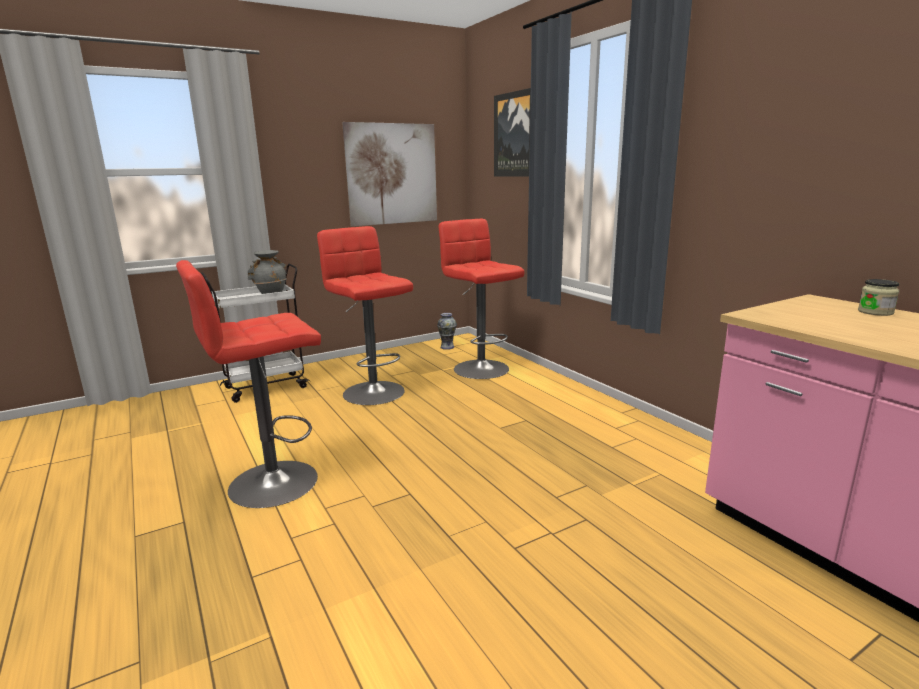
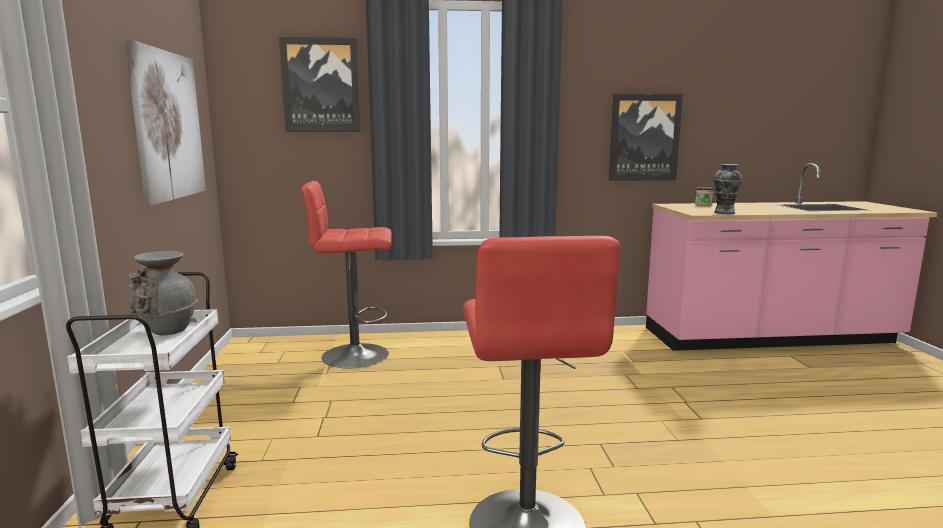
camera: 65 degrees left, 5 degrees down
(374, 392) = (333, 421): red stool -> none
(447, 347) = (257, 356): vase -> vase (724, 213)
(816, 186) = (644, 138): none -> picture

